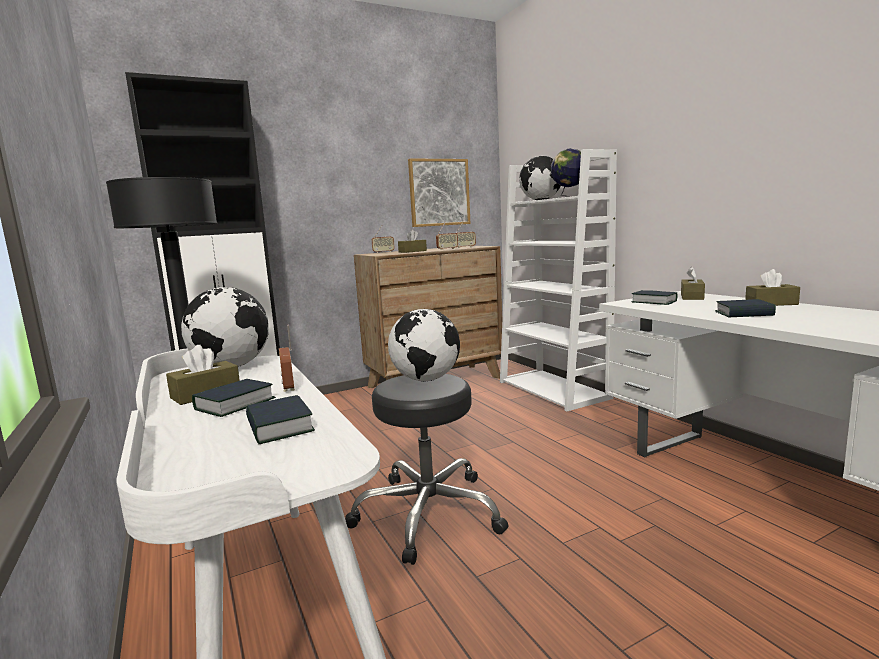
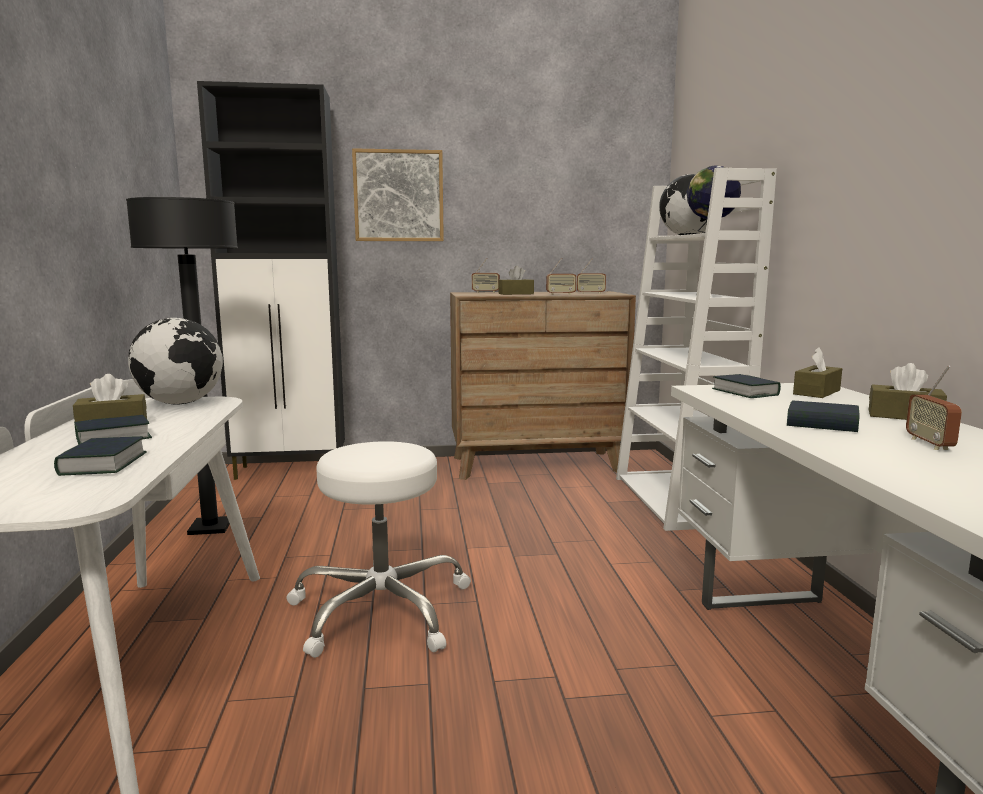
camera: 20 degrees right, 0 degrees up
(289, 386) = (185, 429): radio -> radio (929, 444)
(426, 379) = (391, 450): globe -> none
(427, 513) = (381, 610): black stool -> white stool
(439, 192) = (574, 219): picture -> picture (398, 196)

